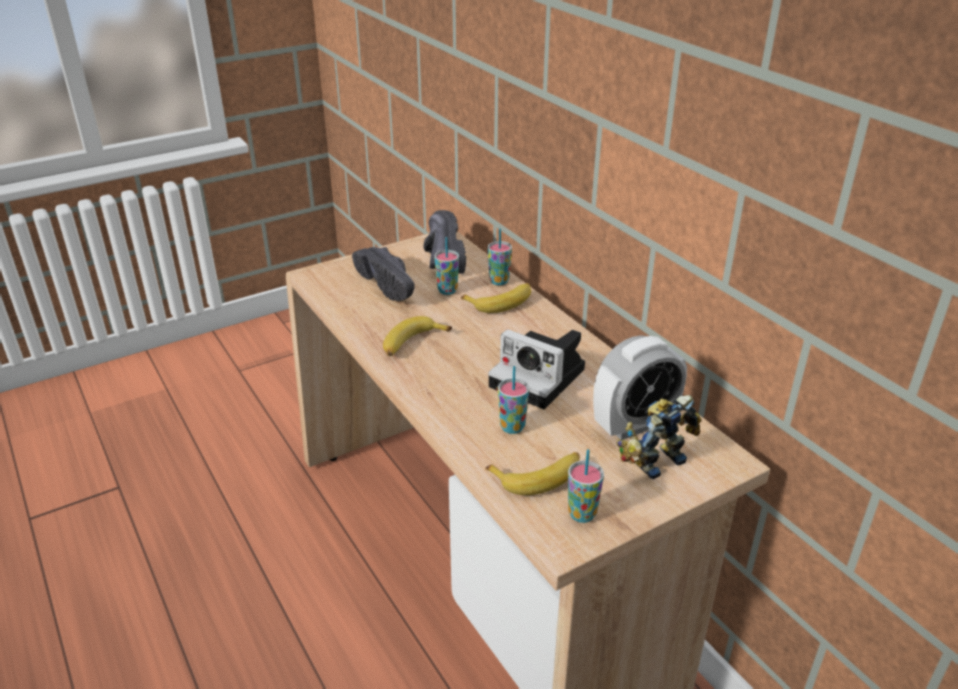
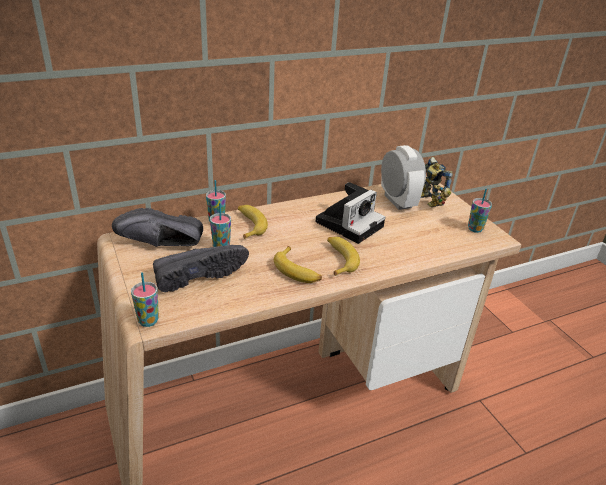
camera: 85 degrees left, 0 degrees up
(512, 427) = (401, 240): cup -> cup (148, 321)
(538, 477) = (447, 237): banana -> banana (339, 259)

